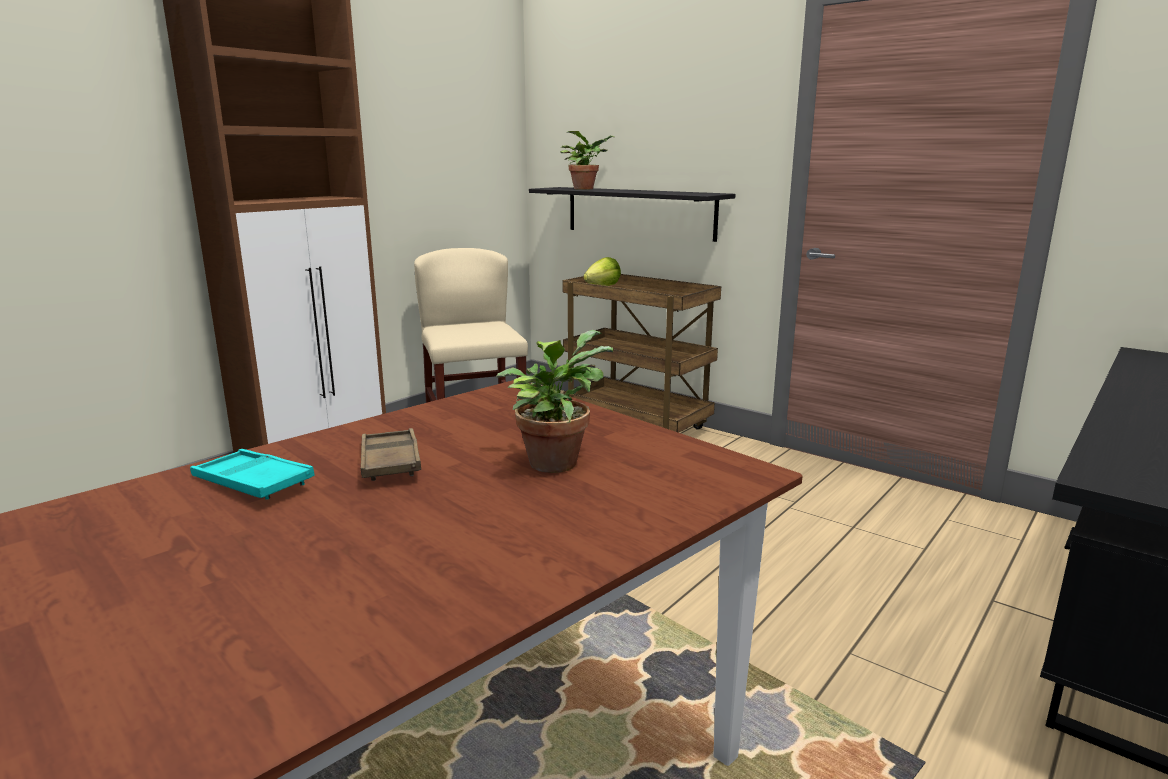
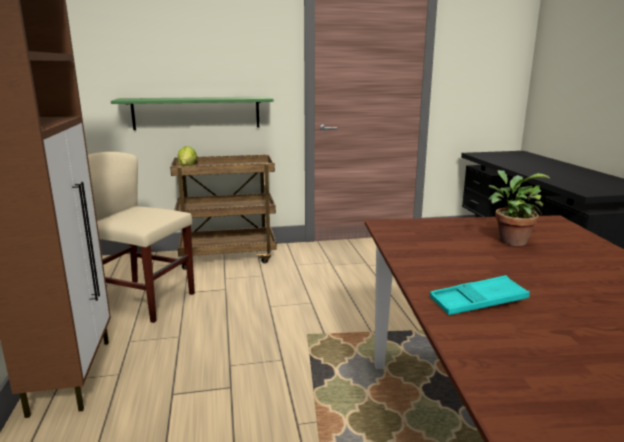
camera: 50 degrees left, 0 degrees up
(390, 461) = (476, 267): brown tray -> none
(586, 189) = (157, 98): potted plant -> none
(639, 212) = (196, 113): black shelf -> green shelf

